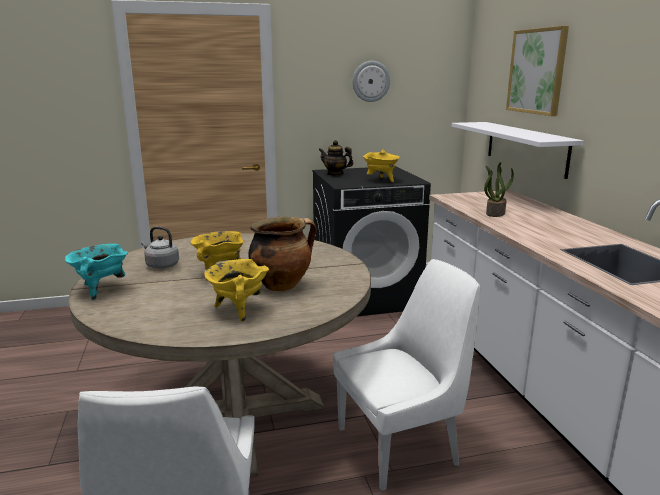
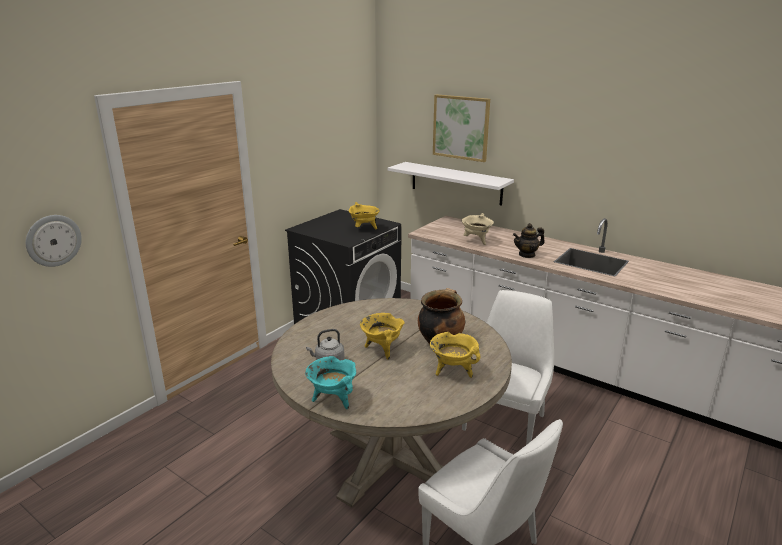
camera: 40 degrees left, 5 degrees up
(335, 174) = (316, 230): teapot -> teapot (527, 255)
(371, 81) = (317, 139): wall clock -> wall clock (53, 240)
(495, 213) = (476, 241): potted plant -> beige cooking pot

